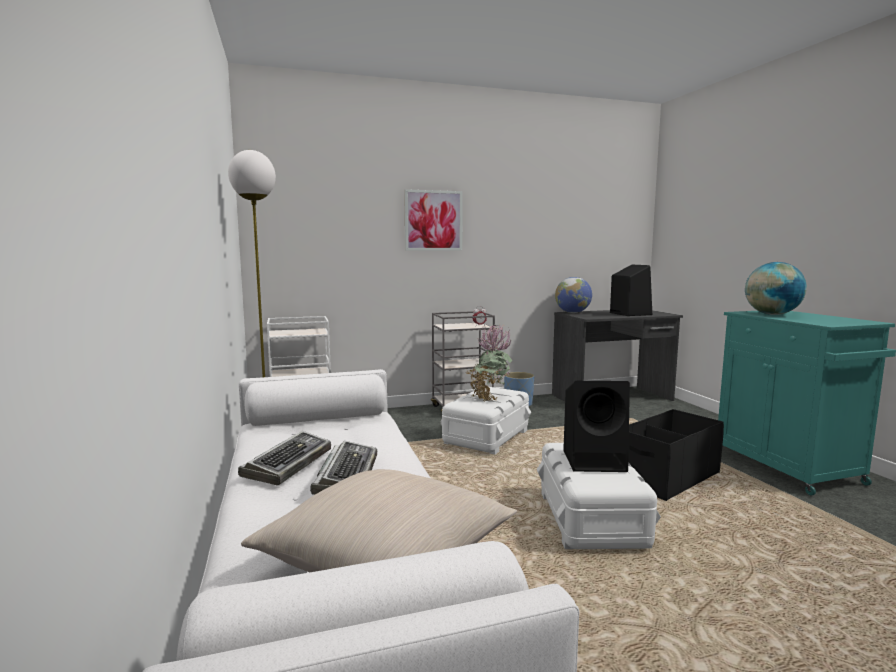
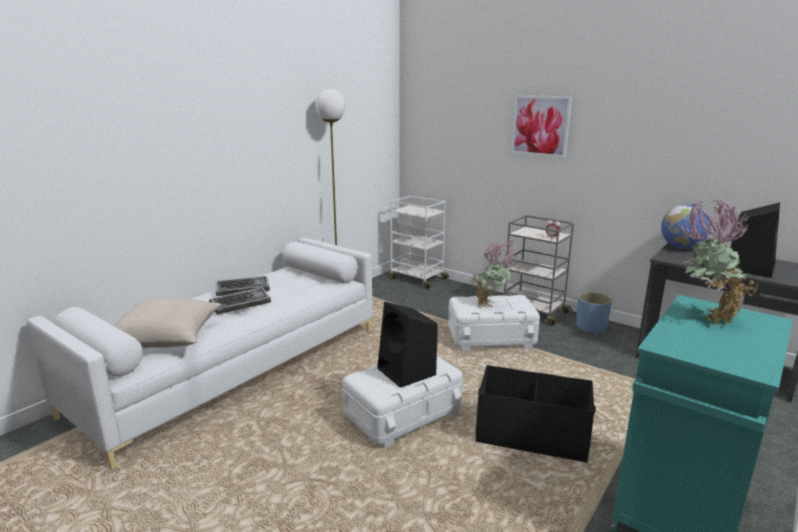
camera: 55 degrees right, 10 degrees up
(772, 314) = (706, 316): globe -> potted plant

